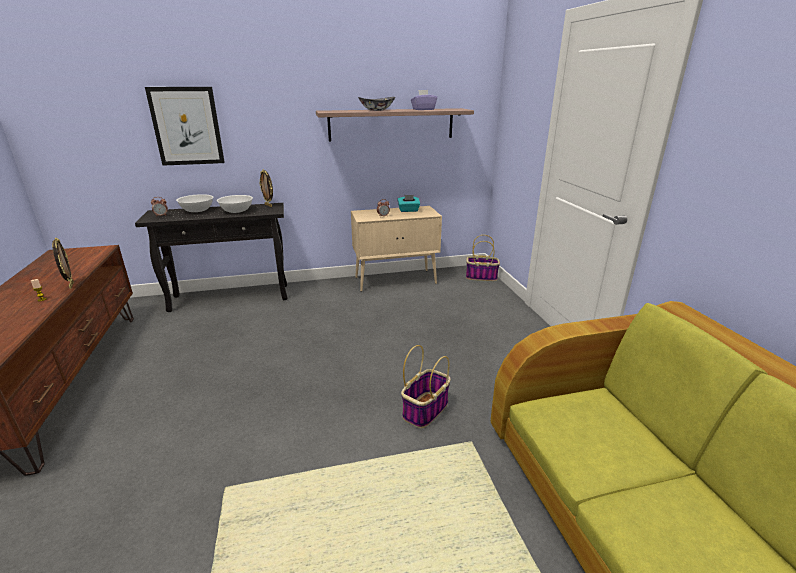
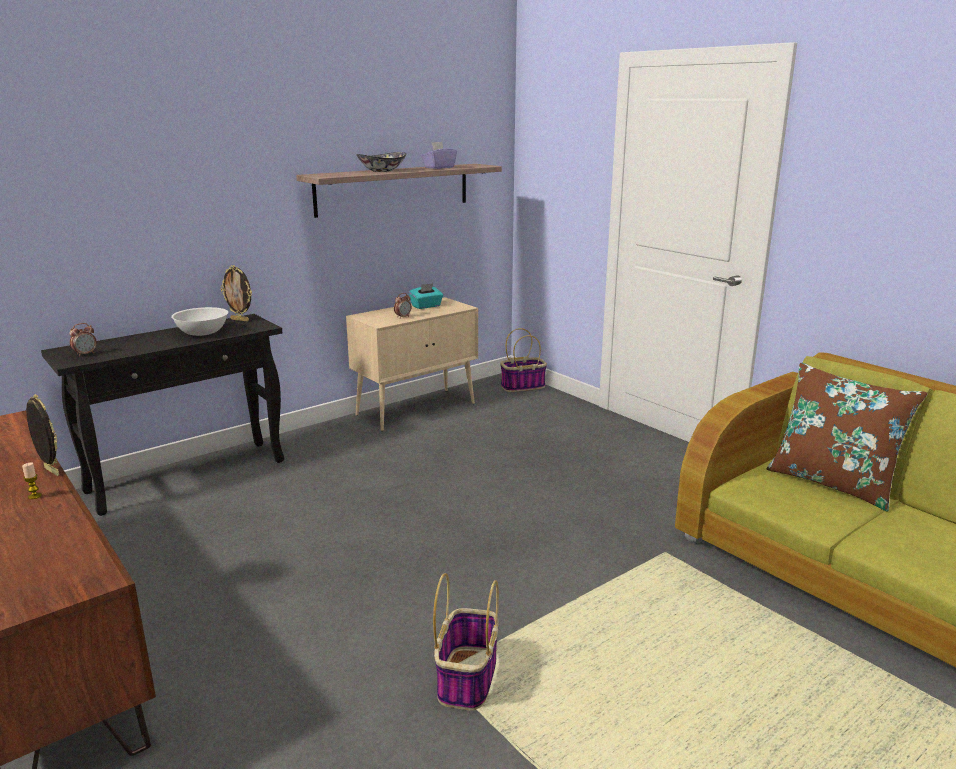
camera: 25 degrees left, 5 degrees down
(187, 126) = (108, 208): picture -> none
(197, 210) = (134, 340): white bowl -> none
(425, 409) = (590, 537): basket -> basket (467, 677)
(638, 430) = (833, 483): none -> brown pillow

